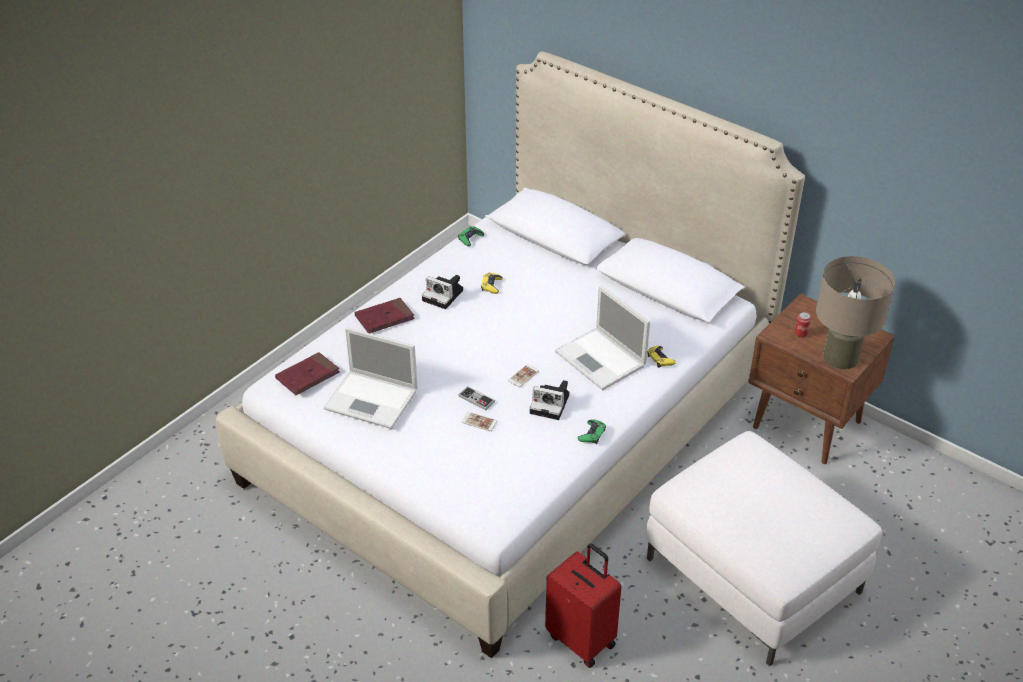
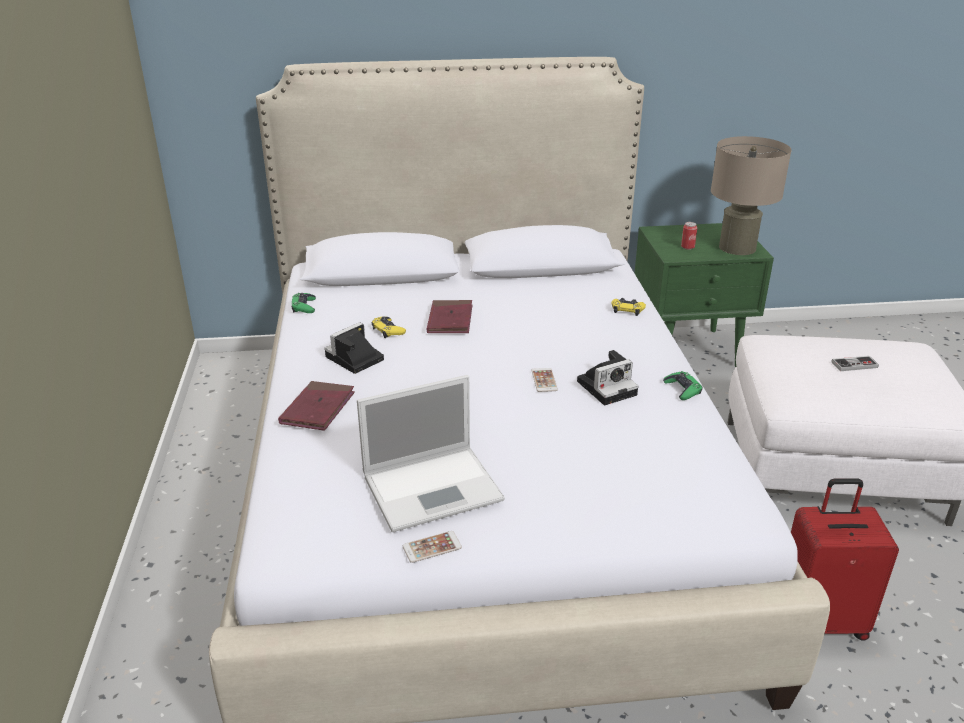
camera: 45 degrees left, 10 degrees down
(307, 376) = (314, 512): red book -> red book (450, 320)
(444, 295) = (353, 359): camera -> camera turned 150 degrees clockwise
(476, 399) = (535, 423): game controller -> game controller (854, 365)
(479, 422) = (573, 440): phone -> phone (432, 547)
(601, 359) = (585, 333): laptop -> none
(808, 425) = (689, 350): brown nightstand -> green nightstand

